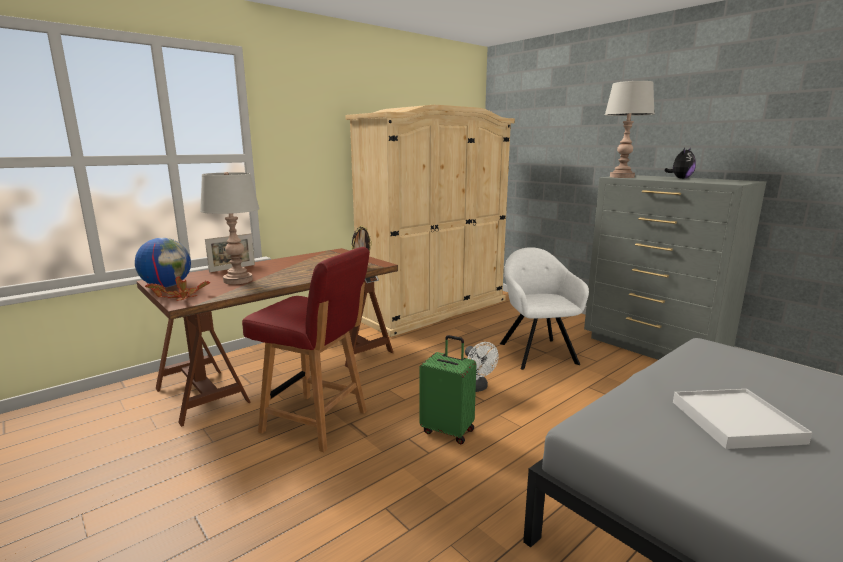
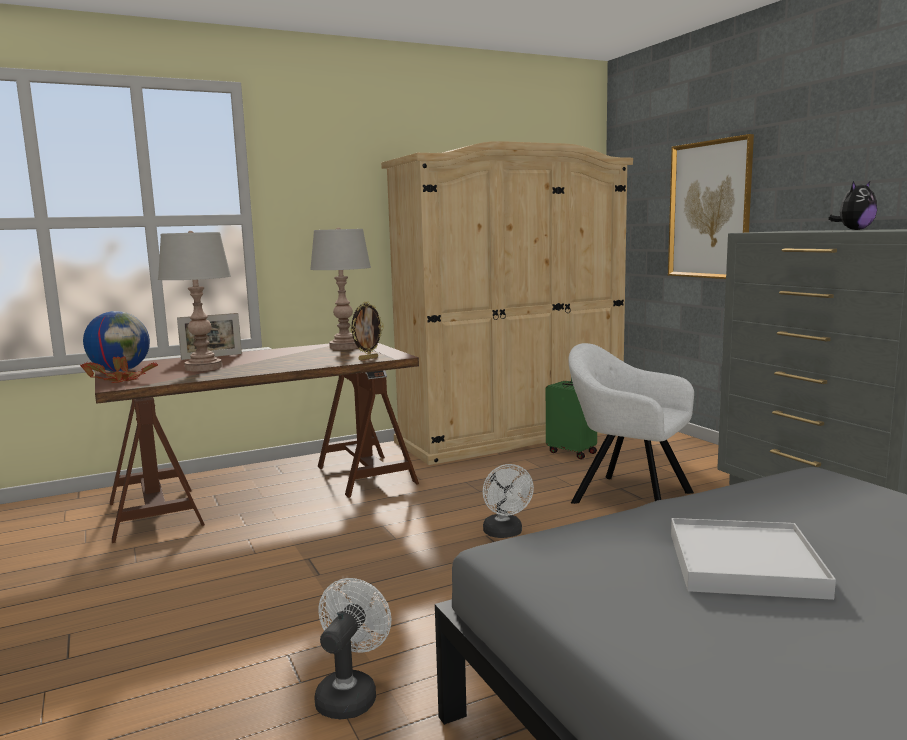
camera: 15 degrees right, 5 degrees down
(316, 422) = (267, 553): red chair -> none
(448, 430) = (429, 579): green suitcase -> green suitcase (572, 452)
(451, 534) = (350, 694): none -> white fan
(536, 352) = (627, 496): white armchair -> white armchair turned 60 degrees counterclockwise
(566, 157) = (709, 210): none -> picture
(622, 177) = (764, 231): grey table lamp -> grey table lamp (345, 347)

